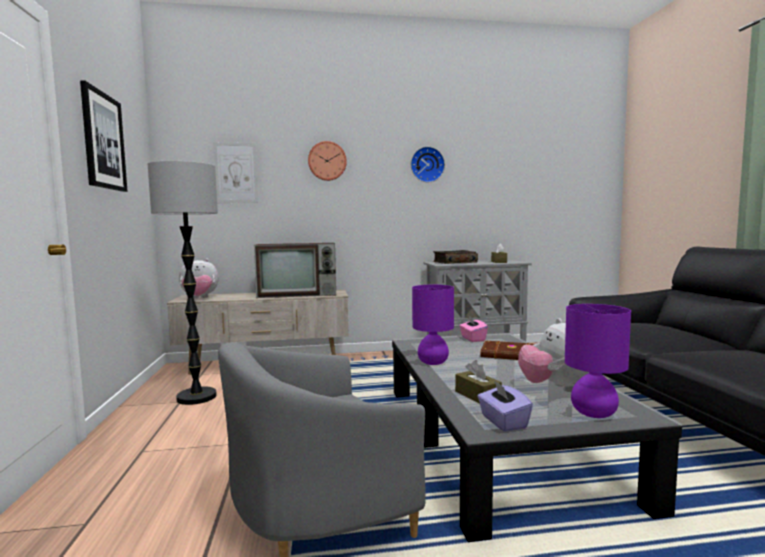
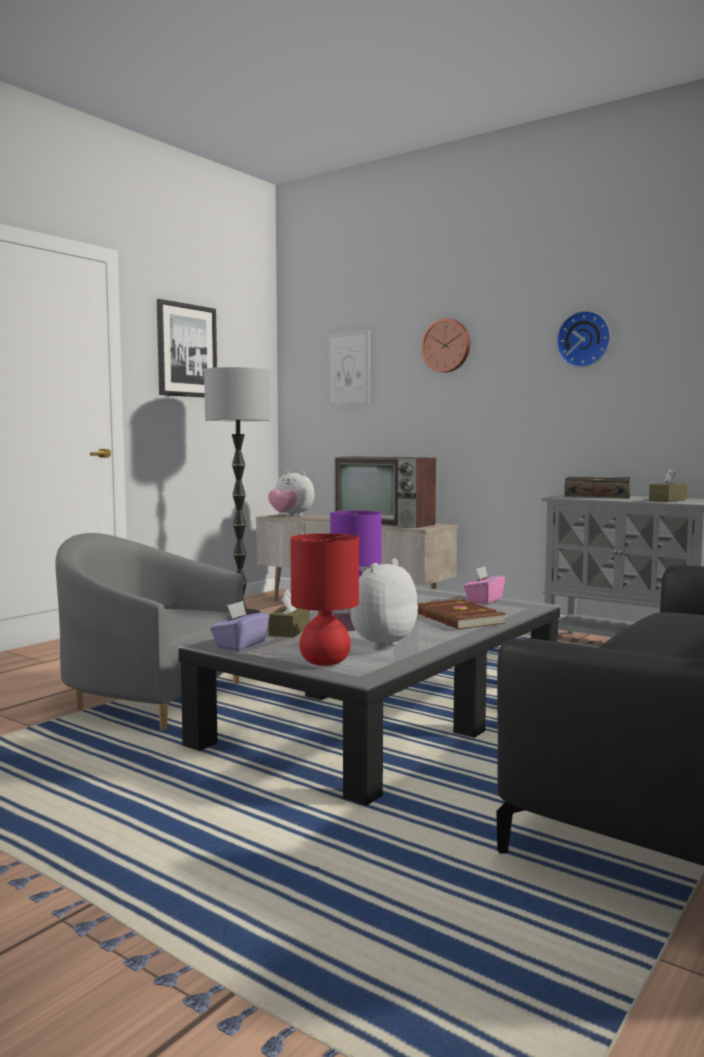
camera: 45 degrees right, 0 degrees up
(594, 413) = (326, 662): purple table lamp -> red table lamp

